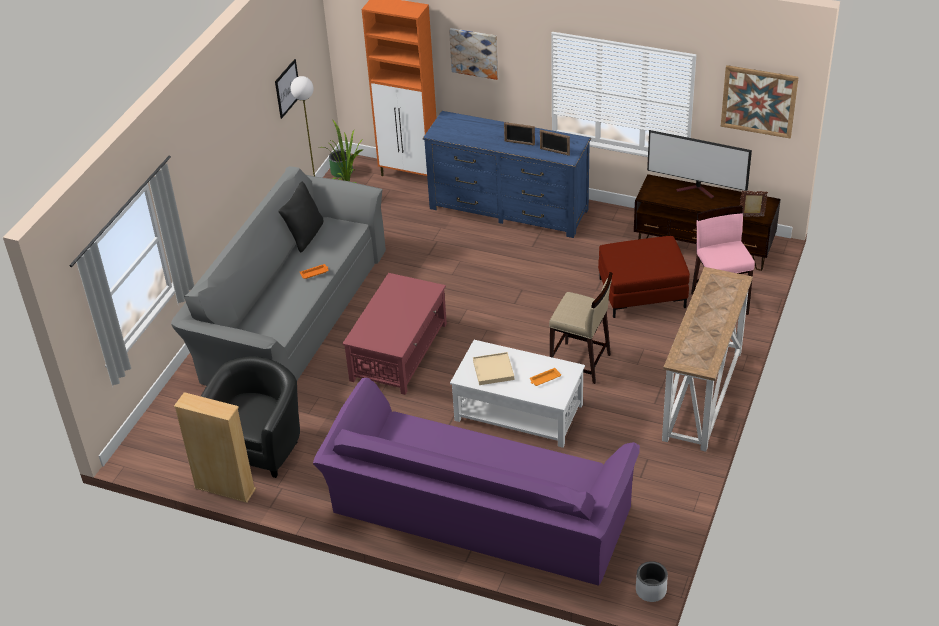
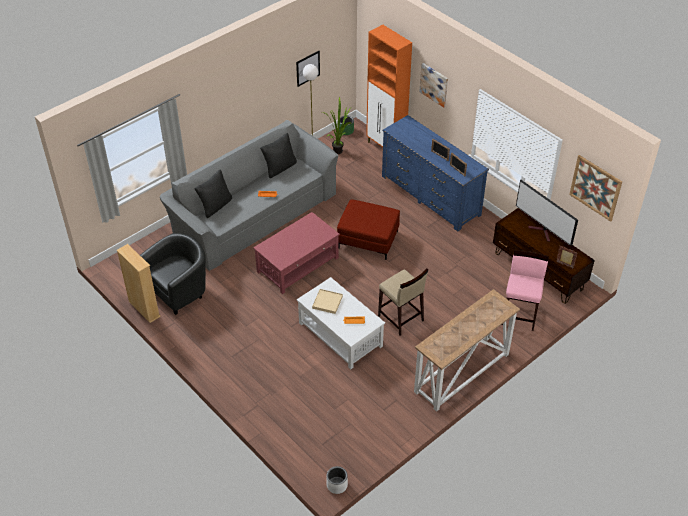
camera: 25 degrees right, 5 degrees up
(251, 312) = (215, 206): none -> black pillow
(477, 517) = (269, 390): purple sofa -> none
(641, 293) = (473, 287): red ottoman -> red ottoman (367, 240)

